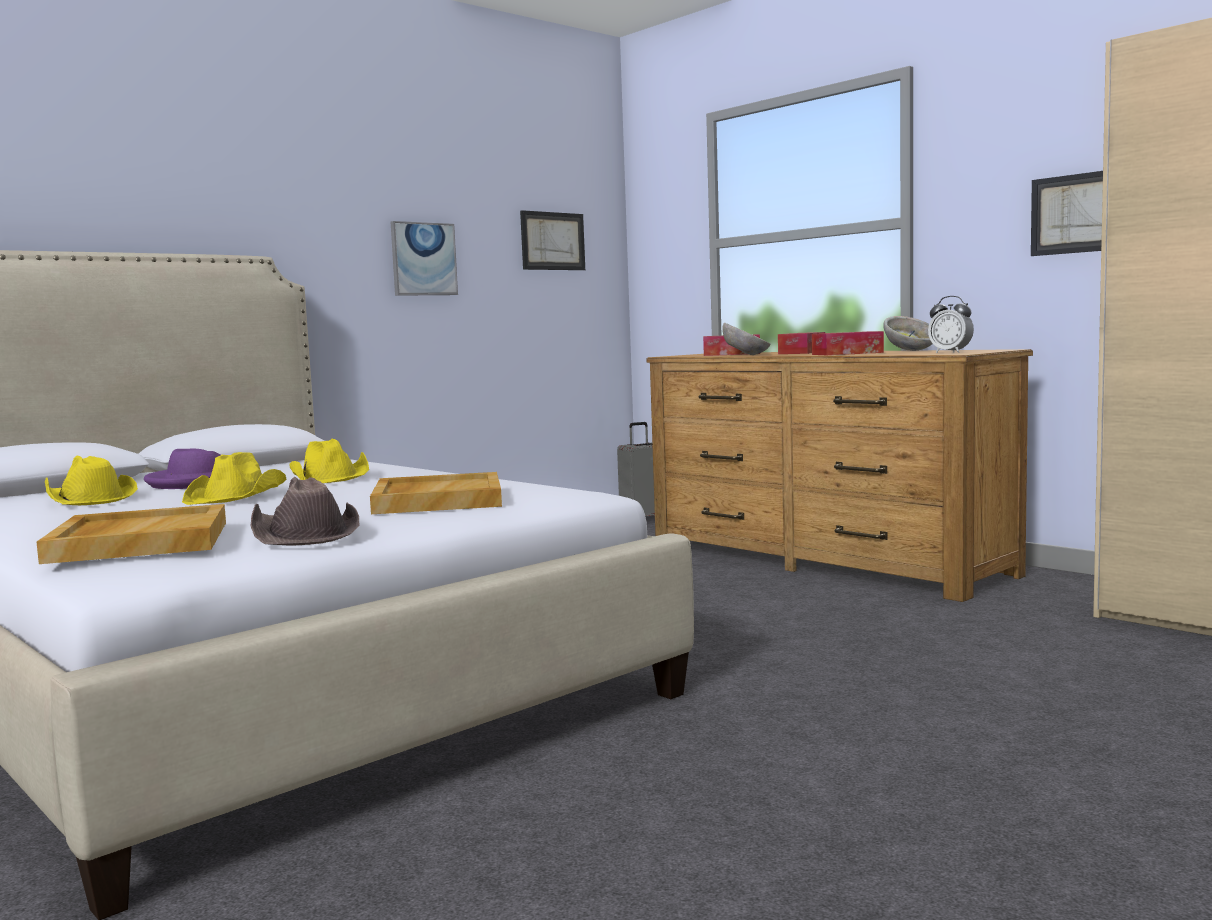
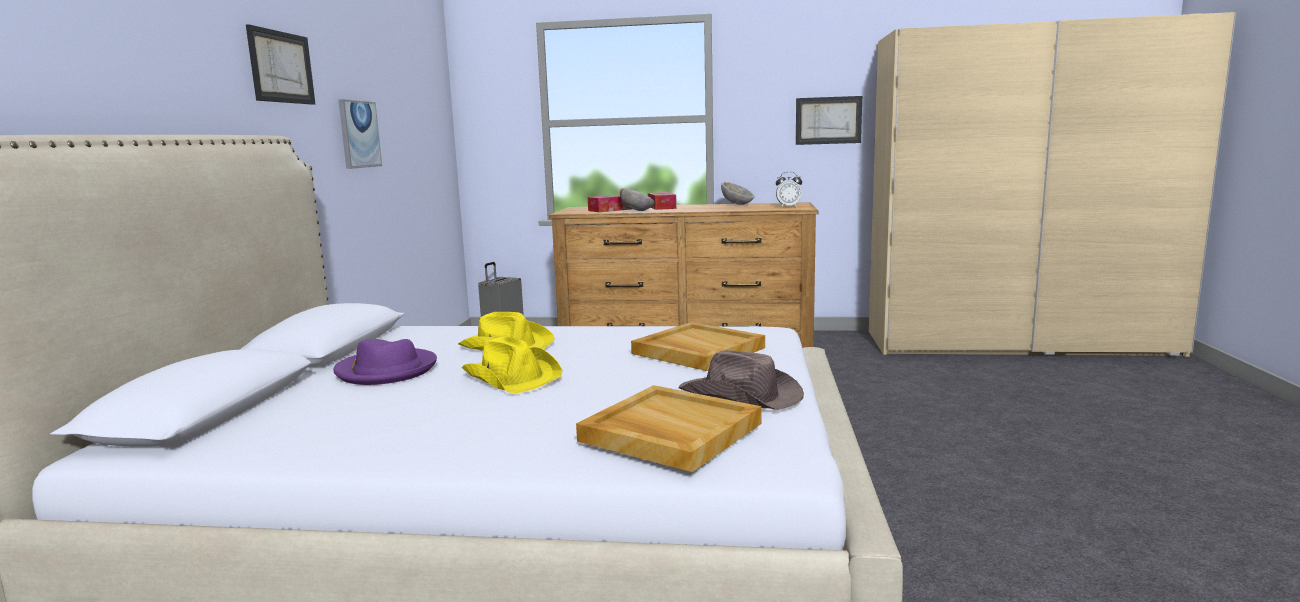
camera: 40 degrees left, 5 degrees up
(89, 499) = (355, 408): yellow hat -> none
(552, 241) = (421, 117): picture -> picture (281, 67)
(847, 353) = (714, 208): tissue box -> none

